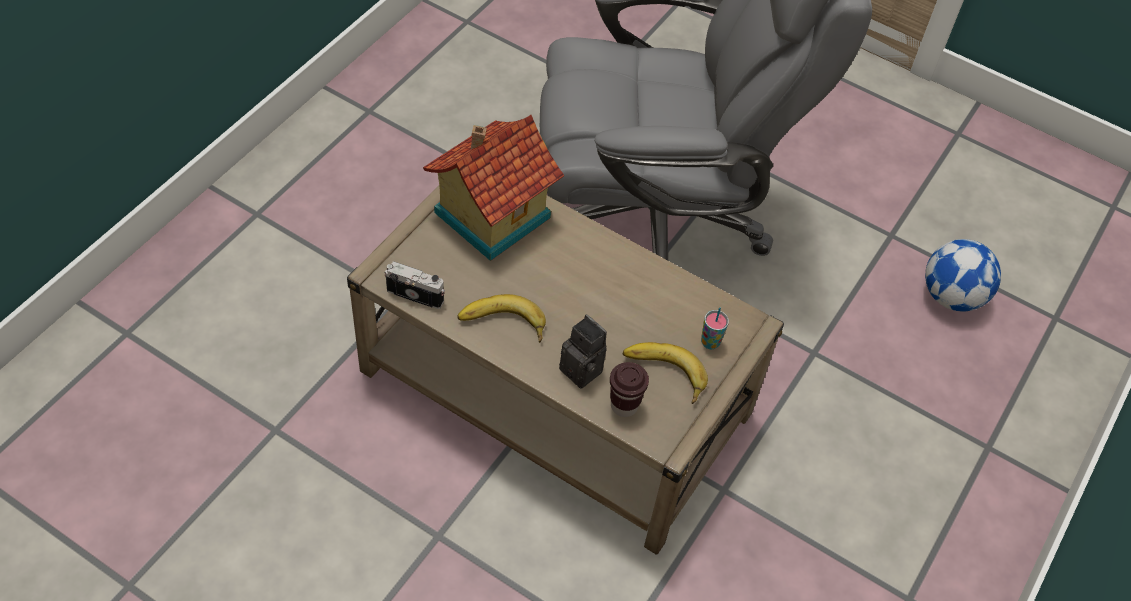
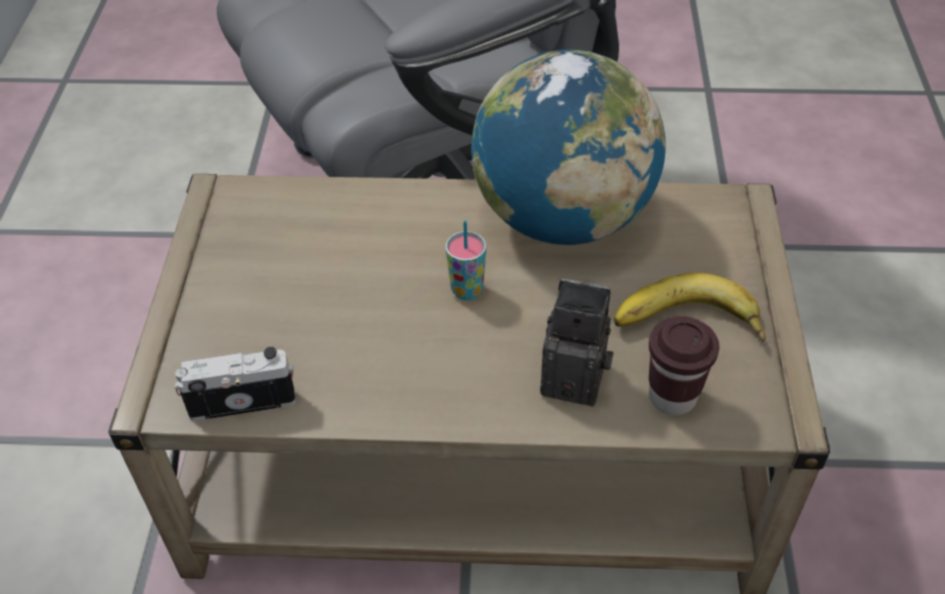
camera: 25 degrees left, 5 degrees down
(490, 213) = (278, 235): toy house -> none
(502, 326) = (409, 378): banana -> none
(647, 281) = (562, 217): none -> globe
(710, 342) = (708, 252): cup -> cup (467, 290)
(951, 296) = (818, 119): football -> none

